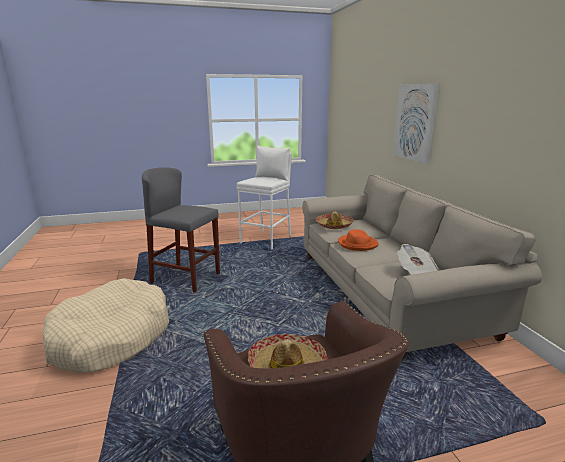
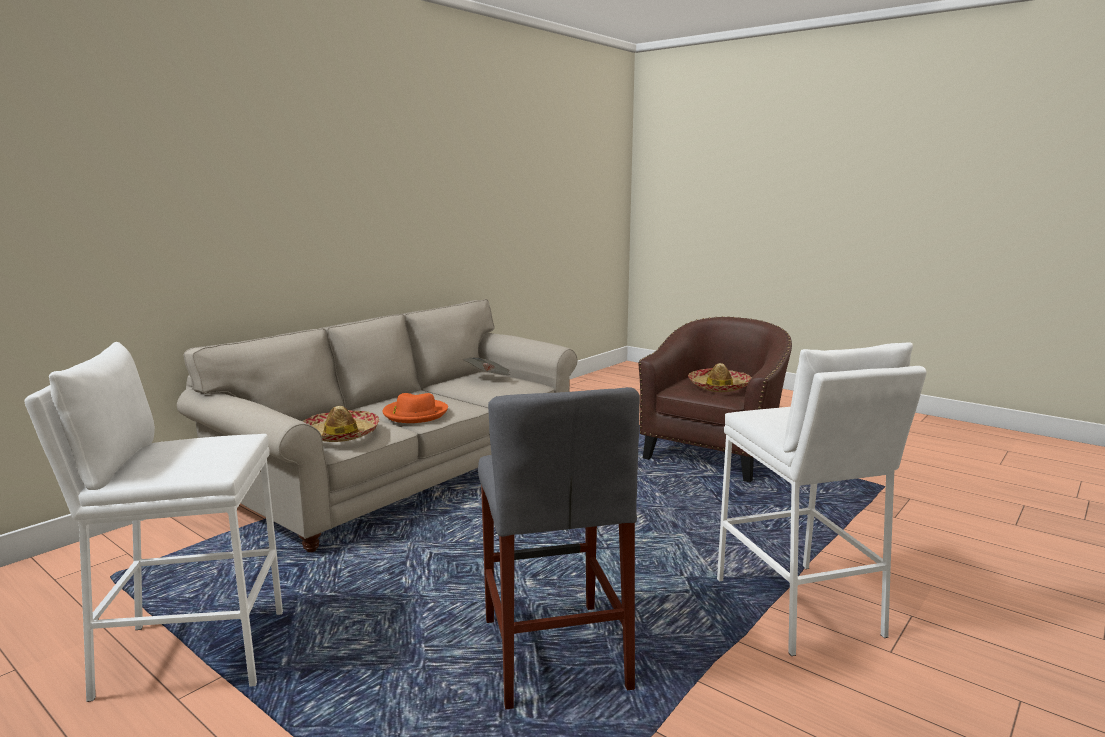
camera: 125 degrees left, 5 degrees down
(111, 337) = (797, 607): beige dog bed -> white stool
(414, 122) = (230, 225): picture -> none

